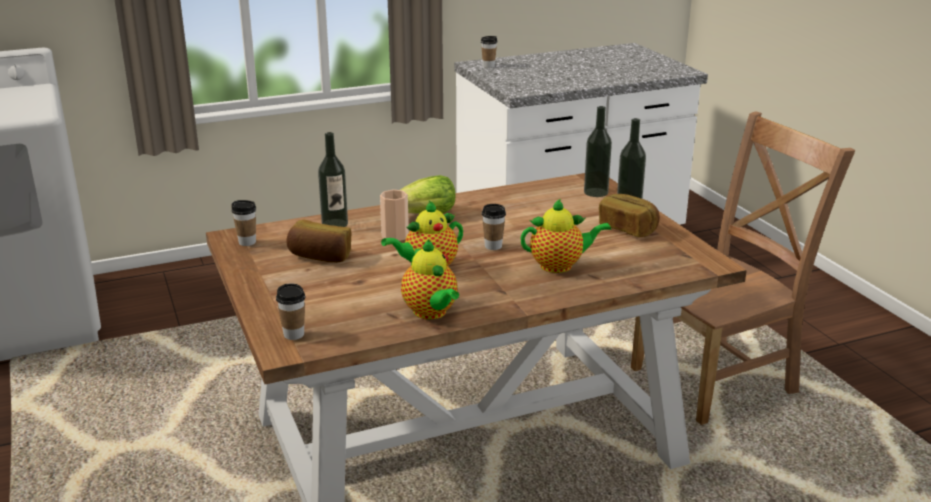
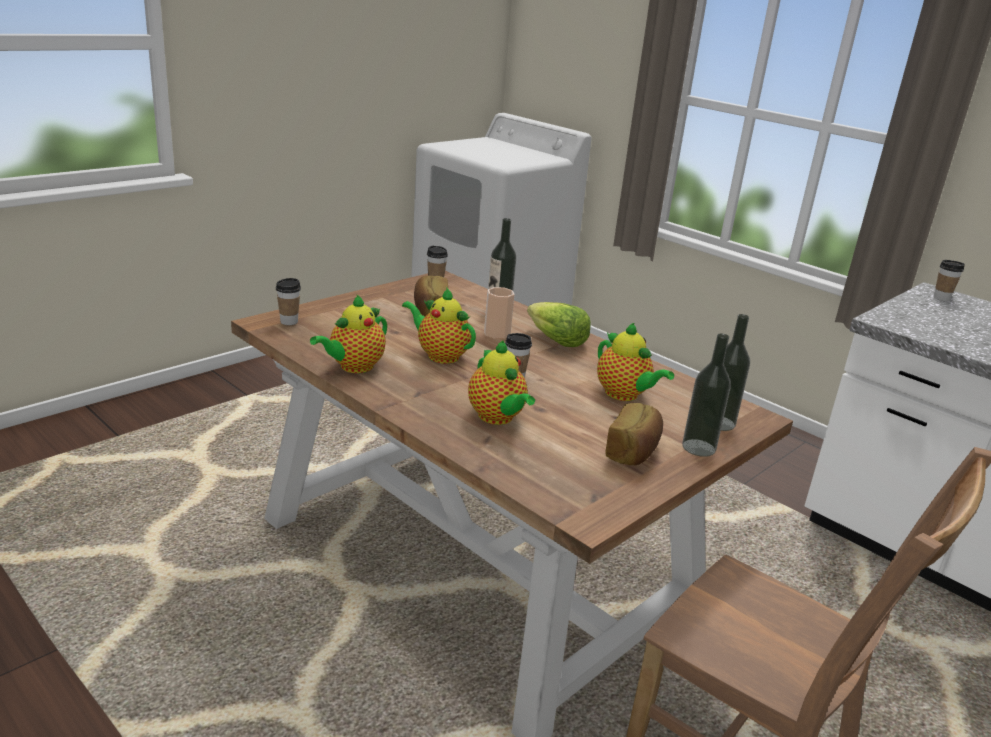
camera: 65 degrees right, 0 degrees up
(540, 212) = (624, 395): none -> teapot

